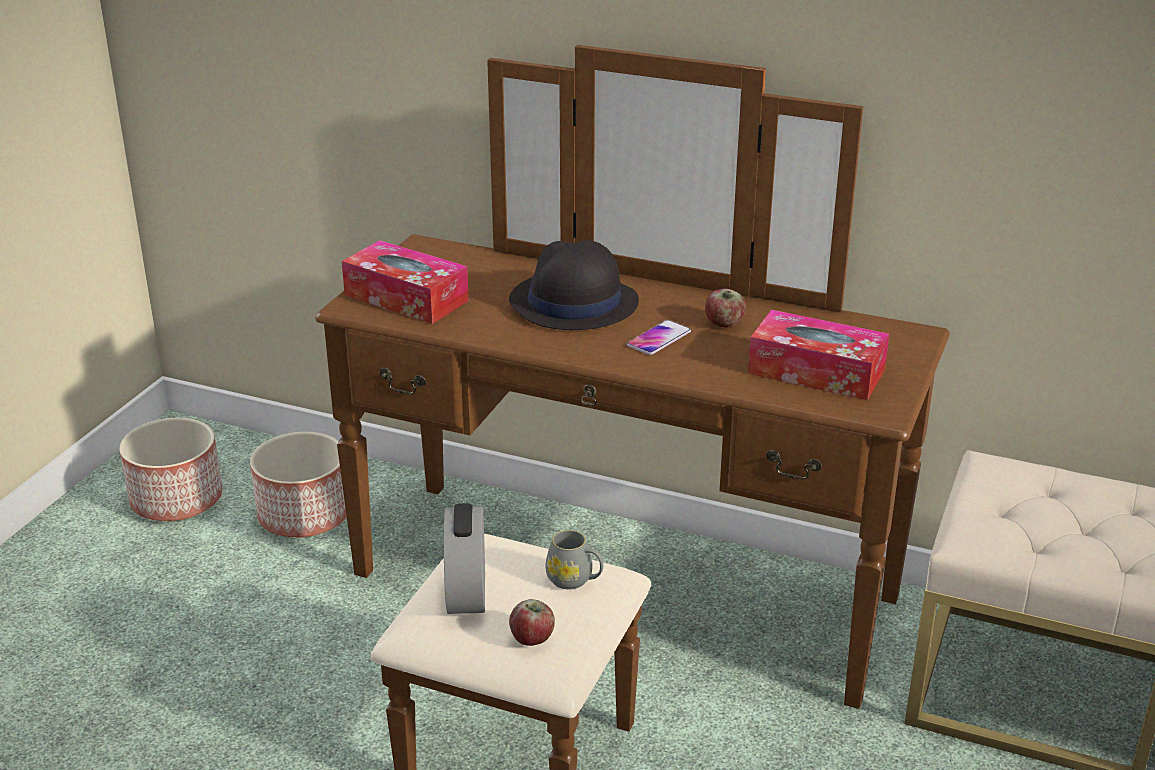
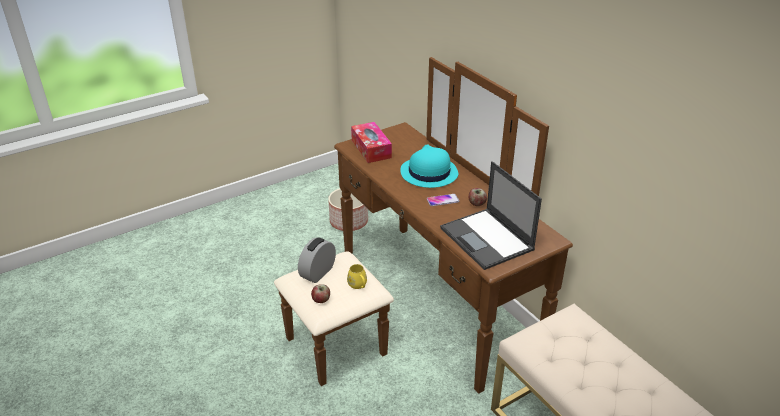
camera: 35 degrees right, 5 degrees up
(178, 500) = (313, 198): planter -> none
(573, 303) = (428, 173): black hat -> turquoise hat
(575, 580) = (358, 285): grey mug -> yellow mug
(816, 372) = (487, 239): tissue box -> laptop

